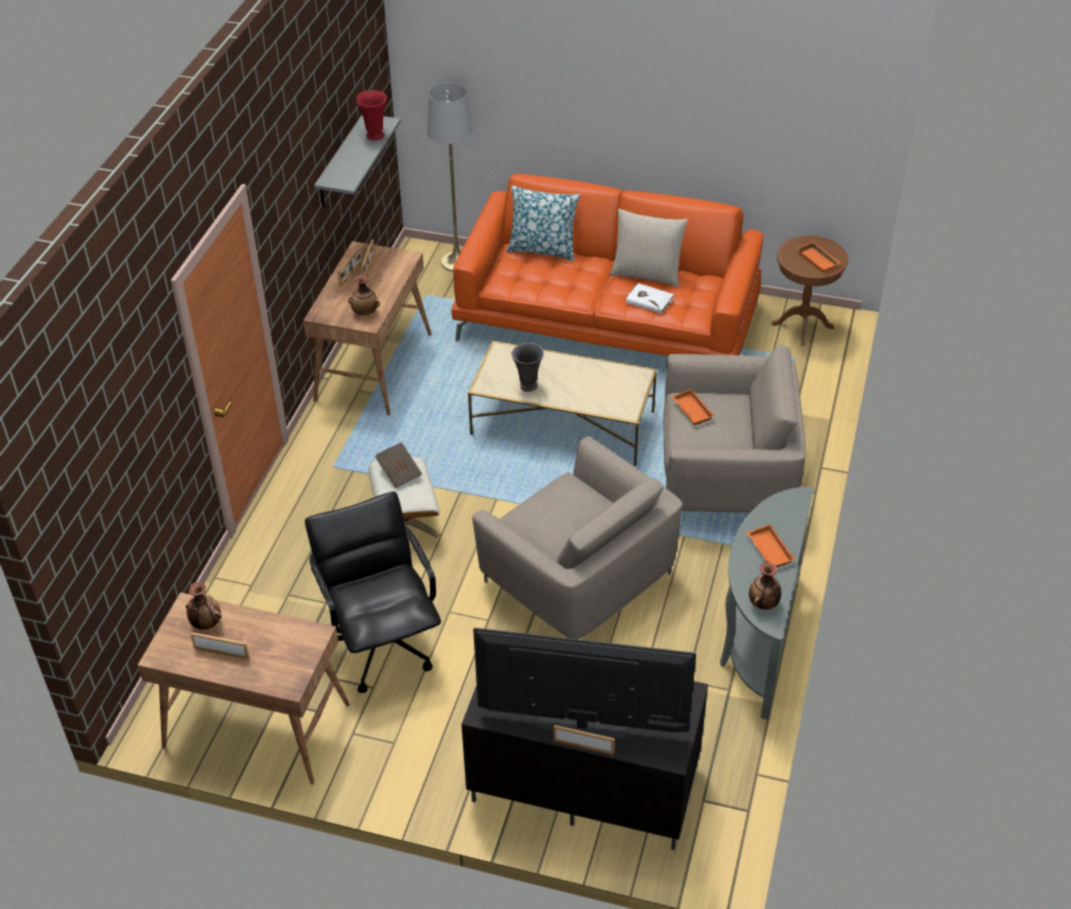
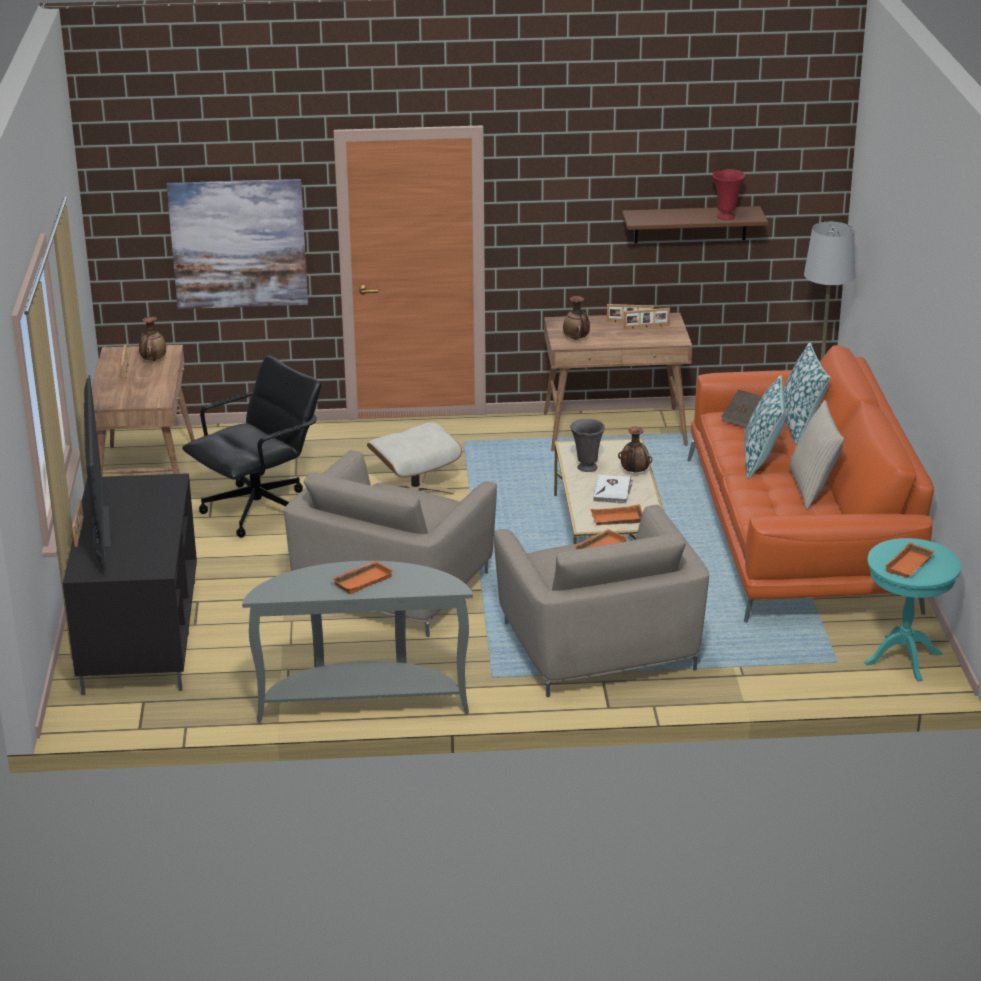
camera: 70 degrees right, 15 degrees down
(145, 460) = (238, 243): none -> picture
(340, 162) = (690, 224): grey shelf -> brown shelf
(399, 472) = (425, 435): brown book -> brown book (743, 418)
(587, 285) = (762, 460): none -> pillow
(627, 393) = (616, 520): none -> orange tray
(649, 300) = (767, 496): white book -> white book (612, 491)
(763, 604) = (285, 588): vase -> vase (634, 472)
(802, 326) = (903, 659): brown side table -> turquoise side table

